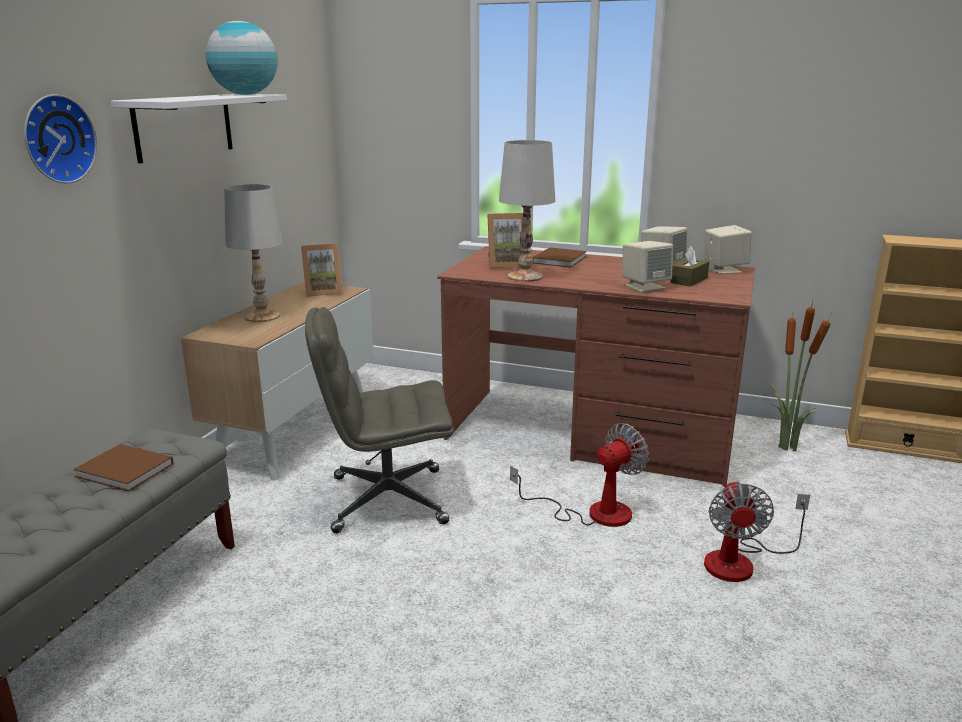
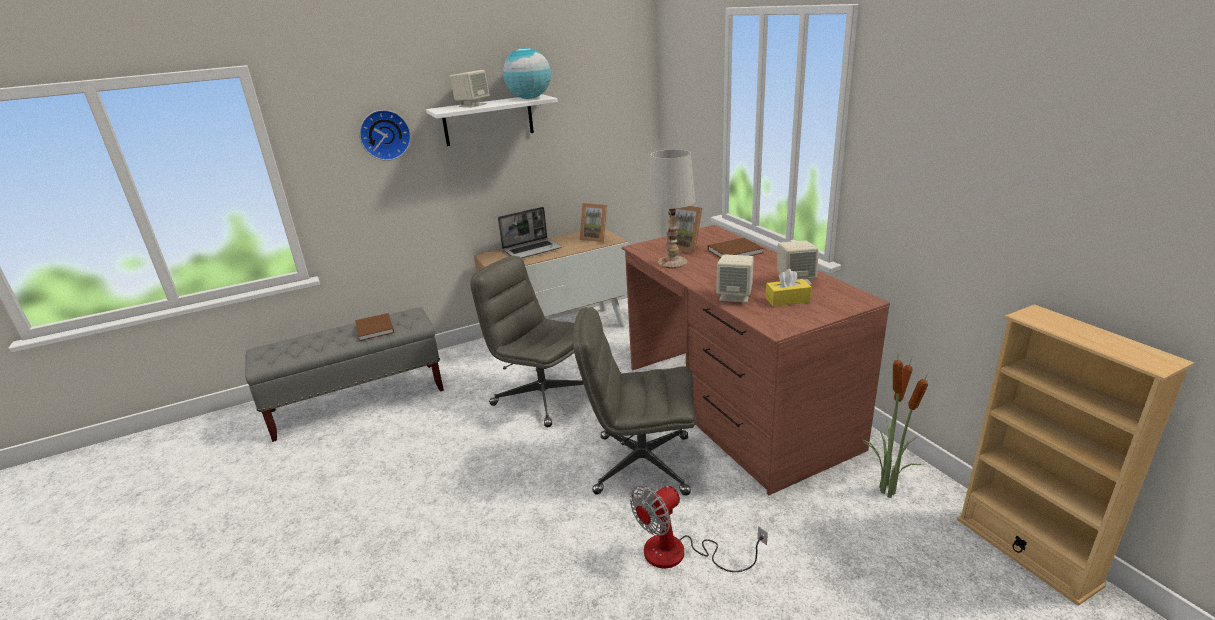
camera: 45 degrees right, 5 degrees up
(262, 316) = (532, 249): white table lamp -> laptop
(593, 512) = (641, 464): fan -> grey office chair
(689, 280) = (787, 300): brown tissue box -> yellow tissue box
(724, 270) = (849, 297): beige speaker -> beige speaker (472, 105)

